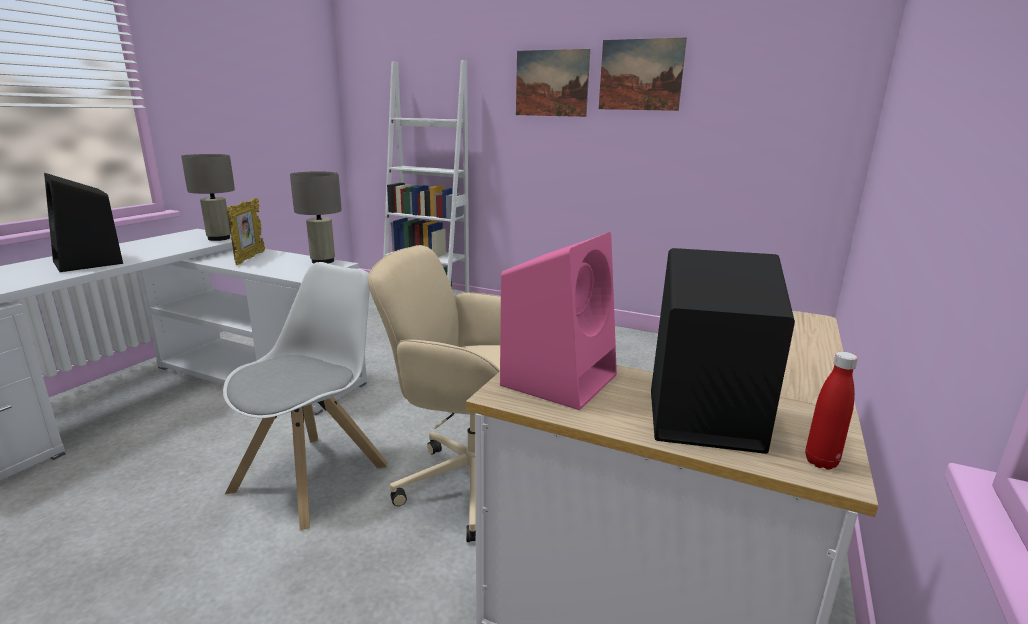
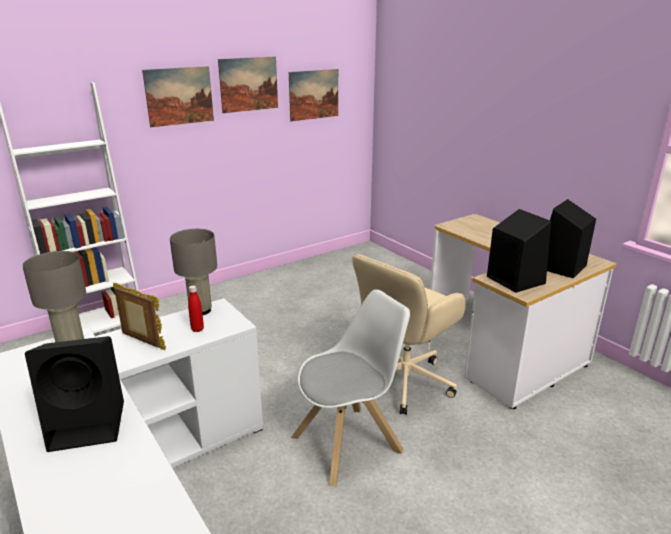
camera: 60 degrees left, 5 degrees up
(314, 476) = (349, 442): chair -> chair turned 90 degrees clockwise
(560, 379) = (514, 279): pink speaker -> black speaker
(745, 98) = (314, 94): none -> picture
(821, 462) = (593, 261): red bottle -> red bottle (197, 329)

